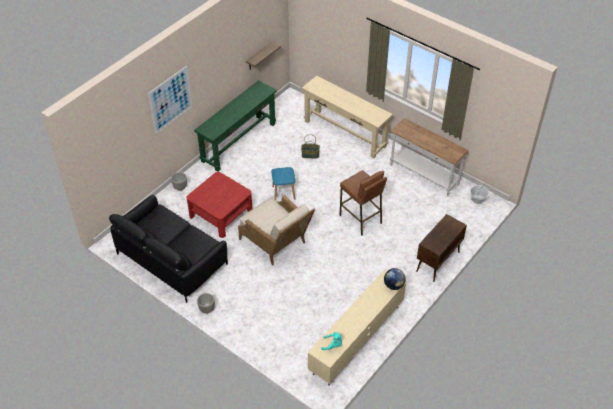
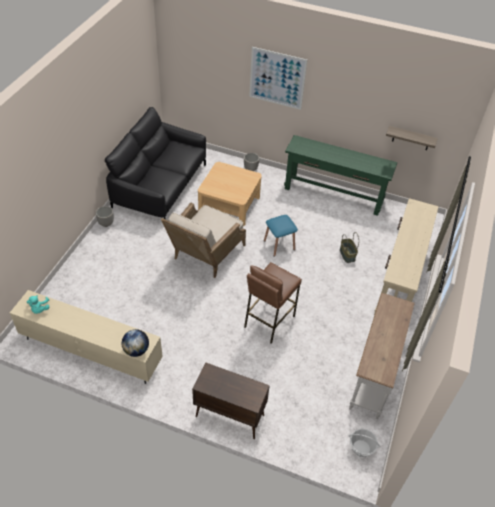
camera: 70 degrees right, 0 degrees up
(220, 213) = (229, 204): red coffee table -> beige coffee table

